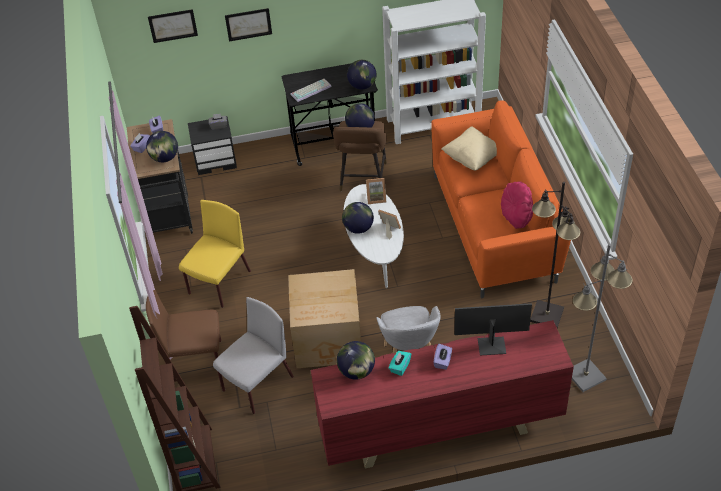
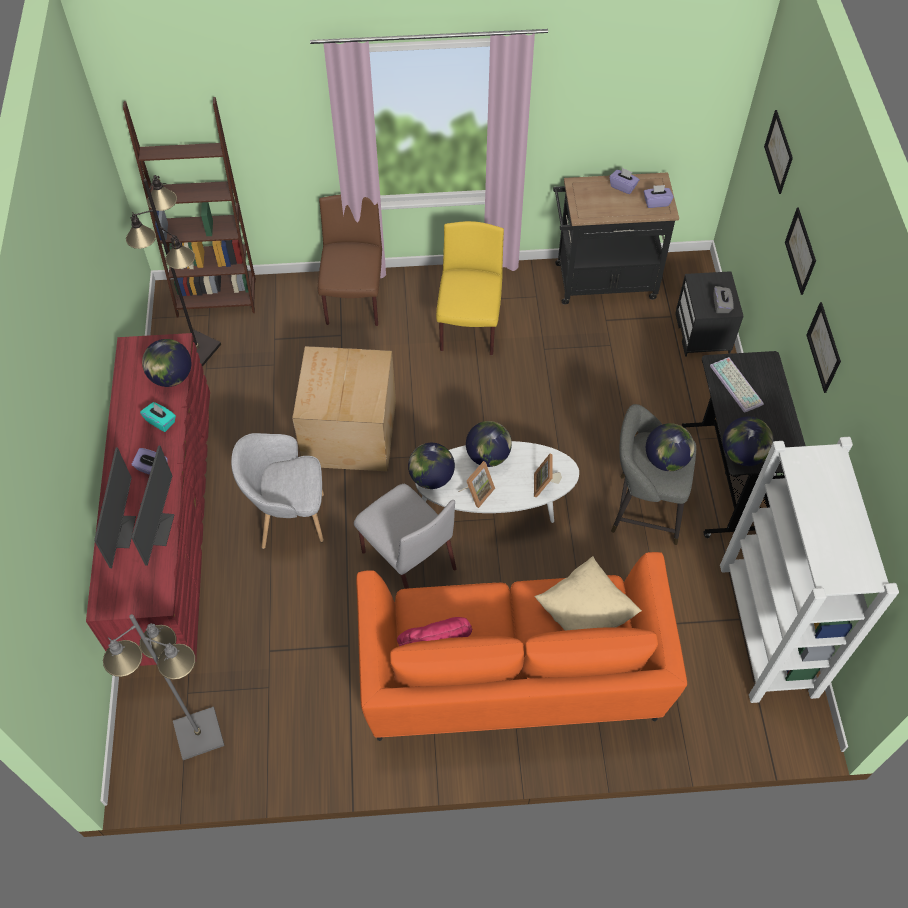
camera: 95 degrees right, 10 degrees up
(165, 158) = (597, 209): globe -> globe (431, 477)
(219, 283) = (469, 328): yellow chair -> yellow chair turned 120 degrees counterclockwise
(257, 385) = (301, 357): grey chair -> grey chair (407, 559)
(316, 21) = (824, 347): none -> picture
(363, 179) = (642, 508): brown stool -> grey stool
(499, 366) = (119, 531): none -> monitor
(546, 314) = (321, 709): black floor lamp -> black floor lamp (198, 349)

